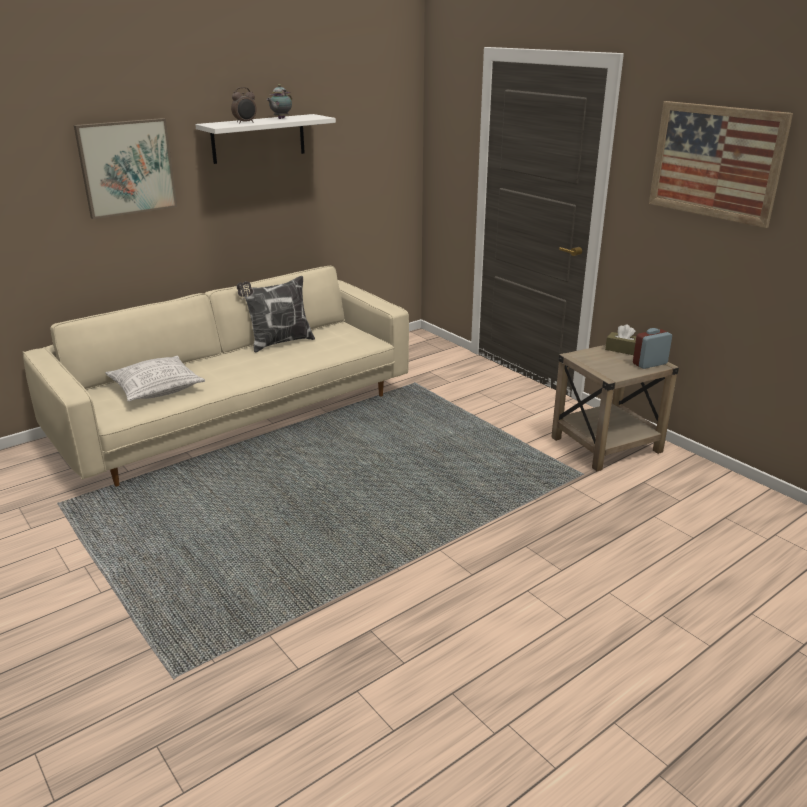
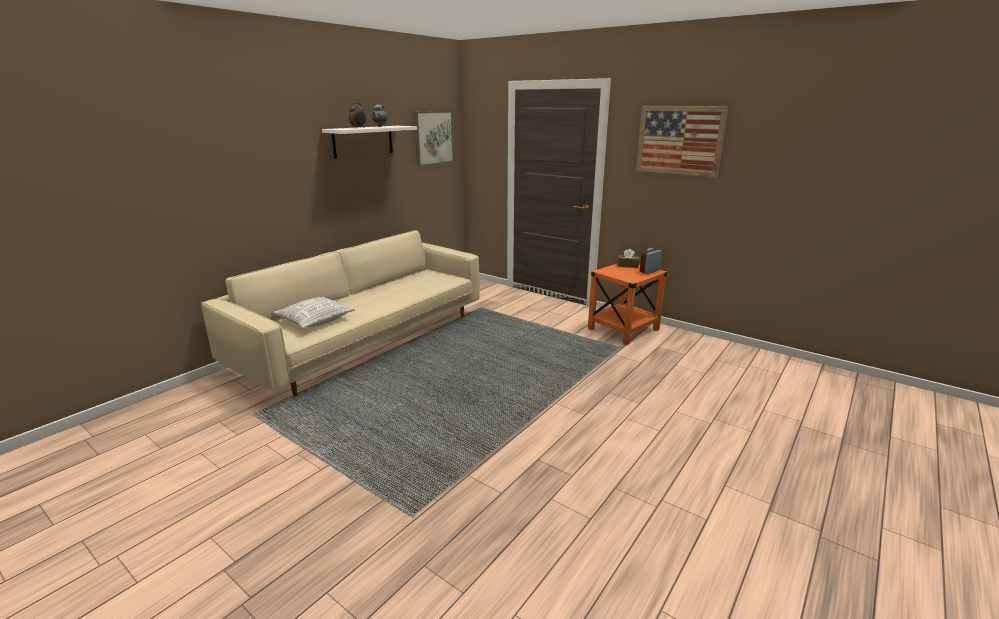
camera: 15 degrees left, 5 degrees down
(127, 167) = (275, 159): picture -> picture (433, 138)
(279, 342) = (389, 284): pillow -> none
(605, 445) = (623, 329): beige side table -> orange side table

